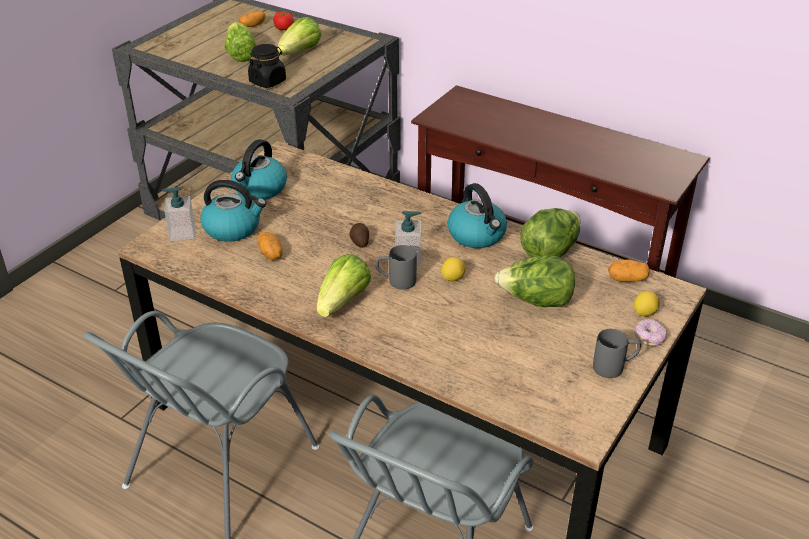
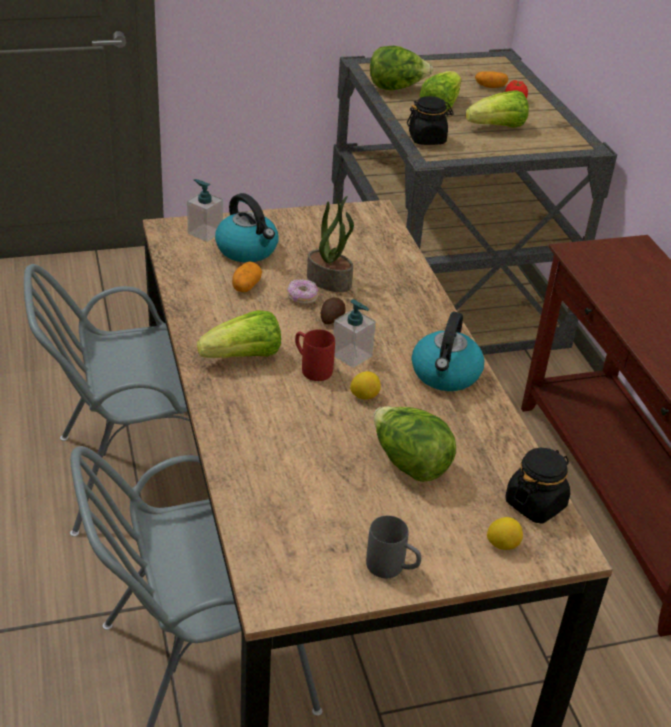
camera: 40 degrees right, 0 degrees up
(259, 189) = (315, 231): kettle -> none
(321, 217) = (330, 281): none -> potted plant
(396, 281) = (311, 368): grey mug -> red mug
(549, 251) = (494, 430): lettuce -> lettuce (396, 88)
(627, 279) = (535, 504): potato -> black jar
(649, 338) = (469, 569): donut -> donut (302, 298)

